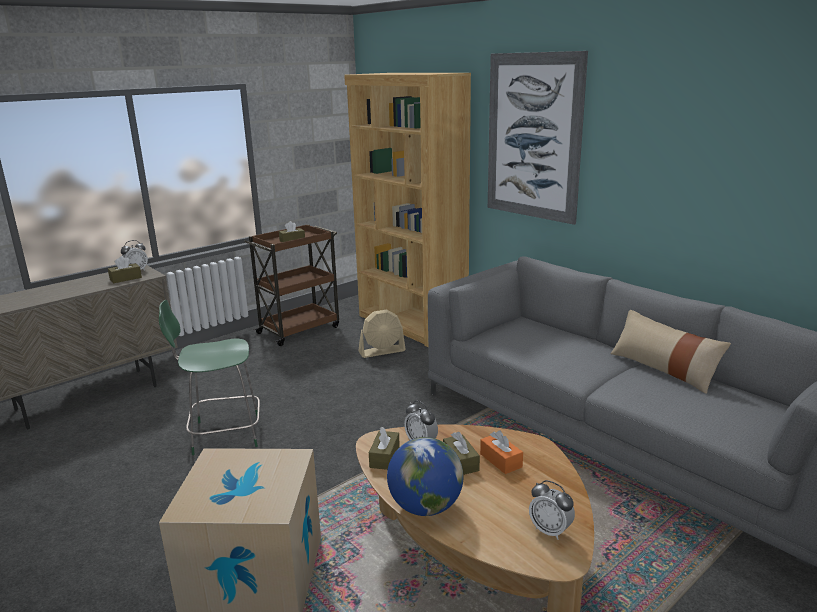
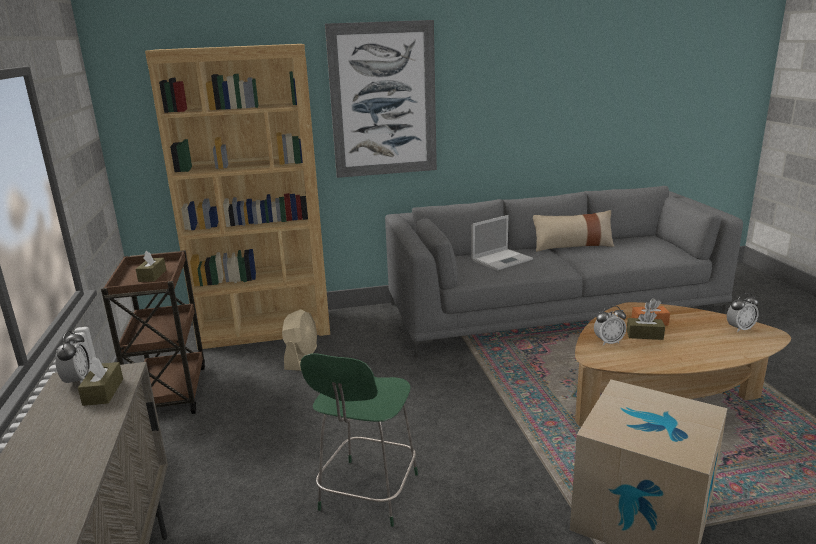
camera: 60 degrees left, 0 degrees up
(384, 457) = (622, 360): brown tissue box -> none
(425, 507) = (700, 360): globe -> none
(554, 342) = (502, 259): none -> laptop

